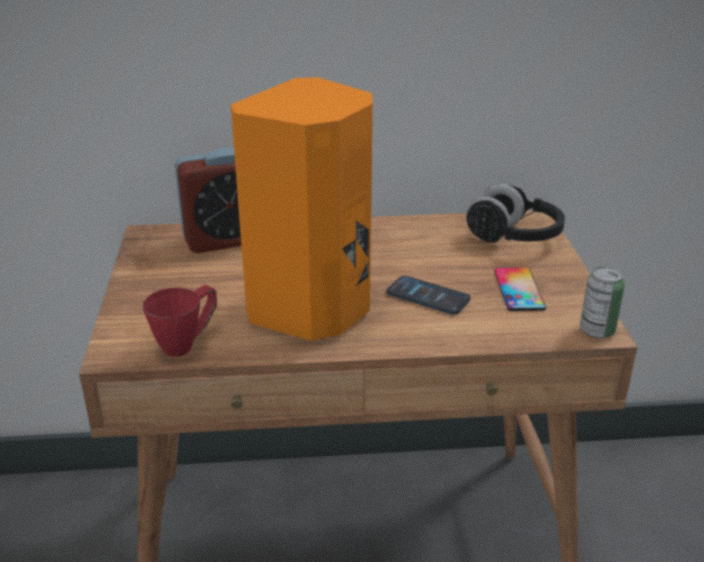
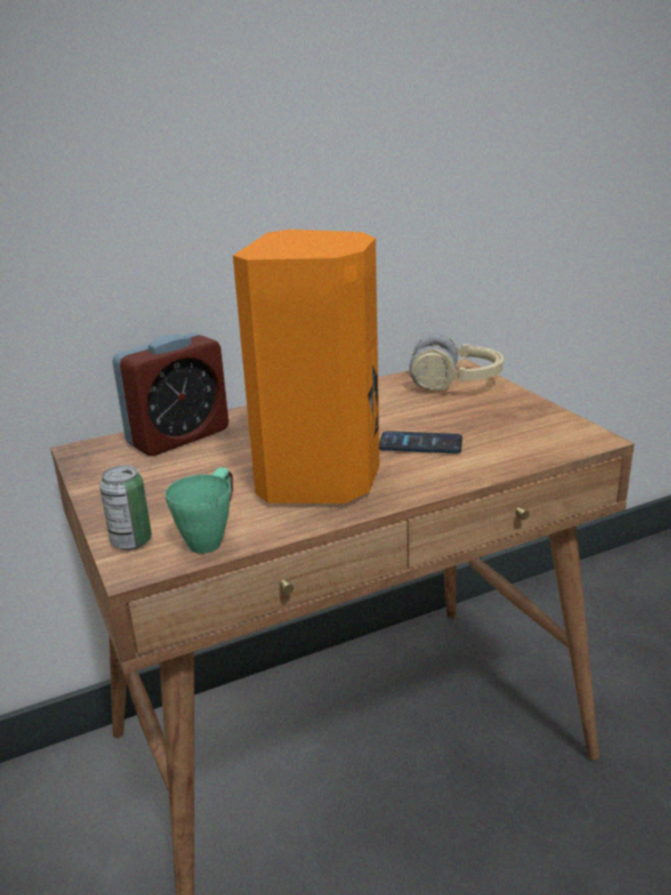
camera: 20 degrees left, 5 degrees down
(187, 343) = (211, 537): red mug -> green mug
(513, 238) = (455, 384): black headphones -> beige headphones
(519, 289) = (496, 422): phone -> none
(597, 330) = (591, 438): can -> can (131, 541)

